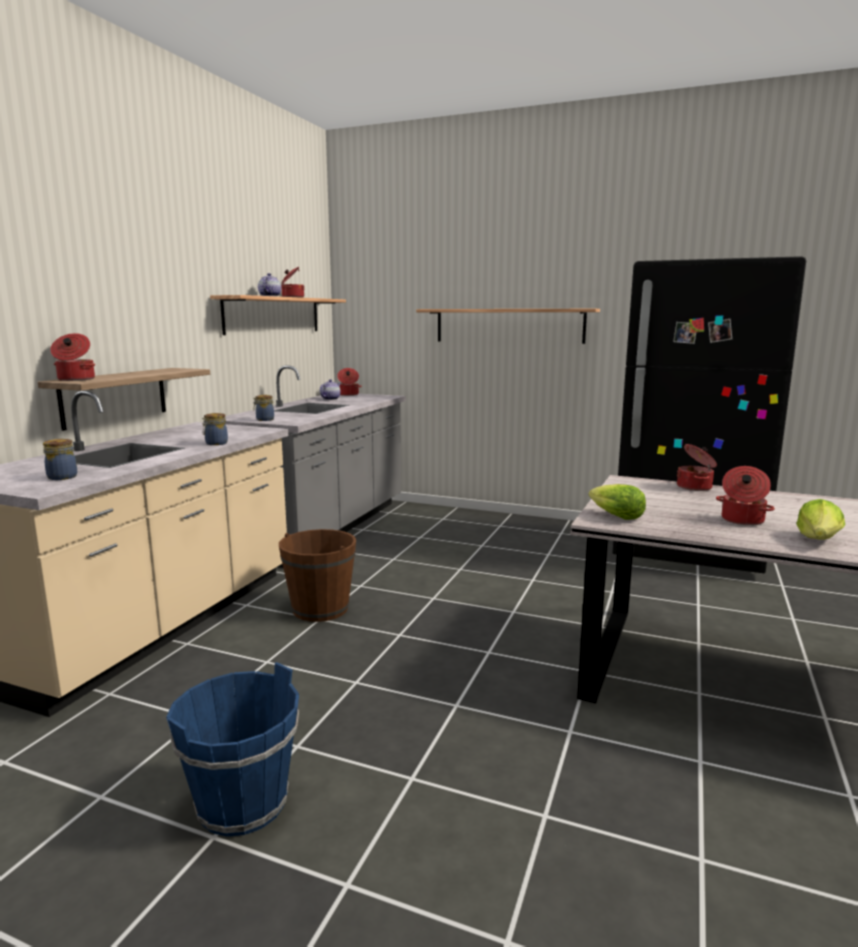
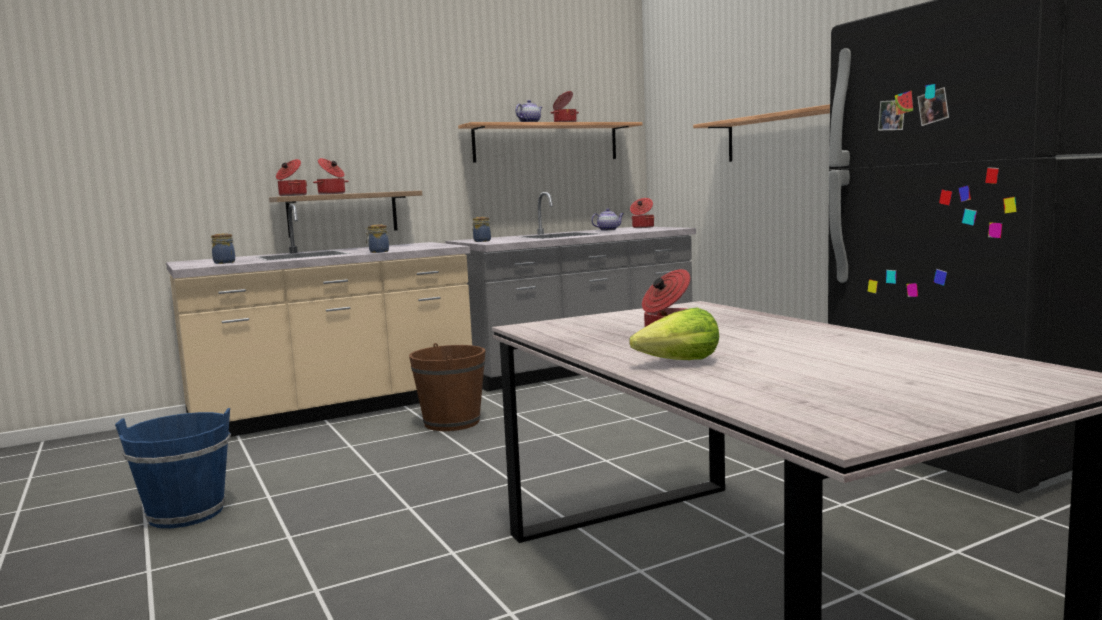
camera: 40 degrees right, 5 degrees down
(615, 516) = (554, 326): lettuce -> none
(695, 487) = (750, 315): cooking pot -> cooking pot (332, 194)

